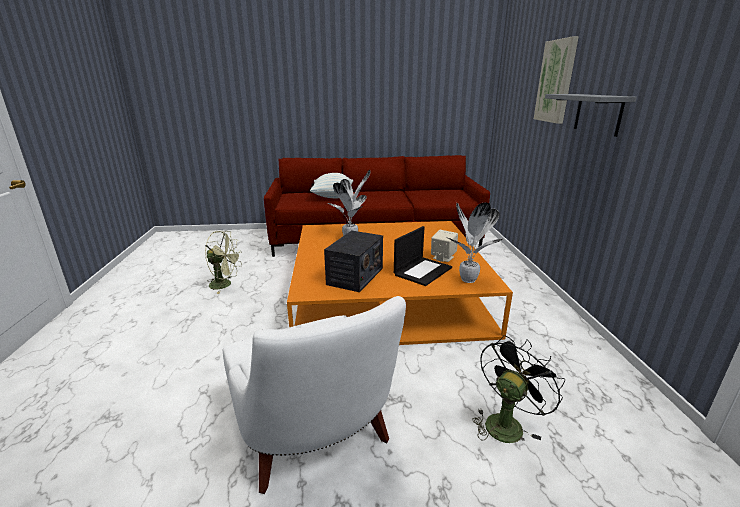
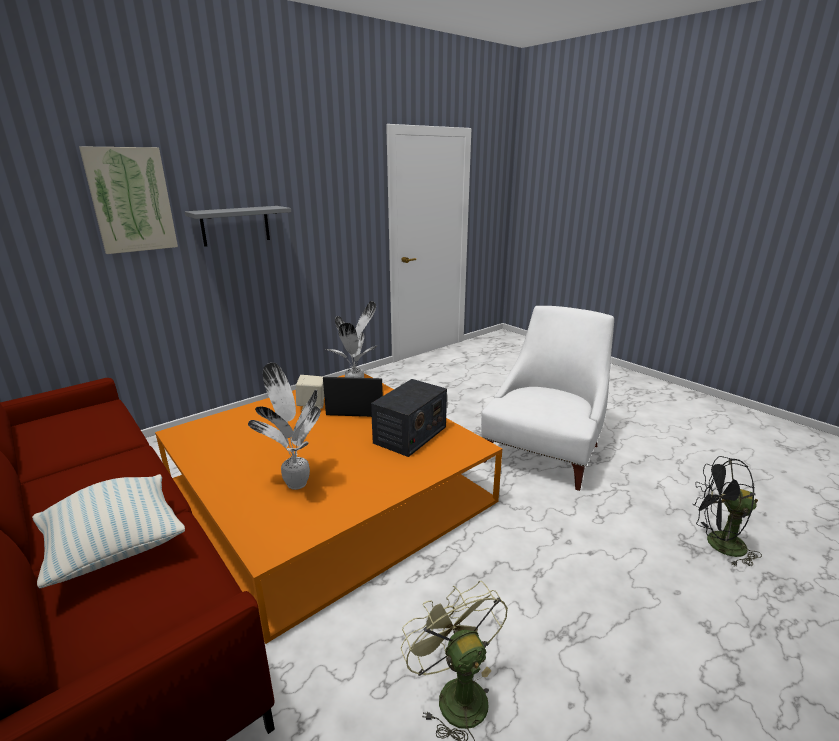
camera: 125 degrees left, 0 degrees up
(355, 276) = (410, 435): radio -> radio turned 135 degrees clockwise
(506, 422) = (449, 399): black fan -> black fan (717, 544)

